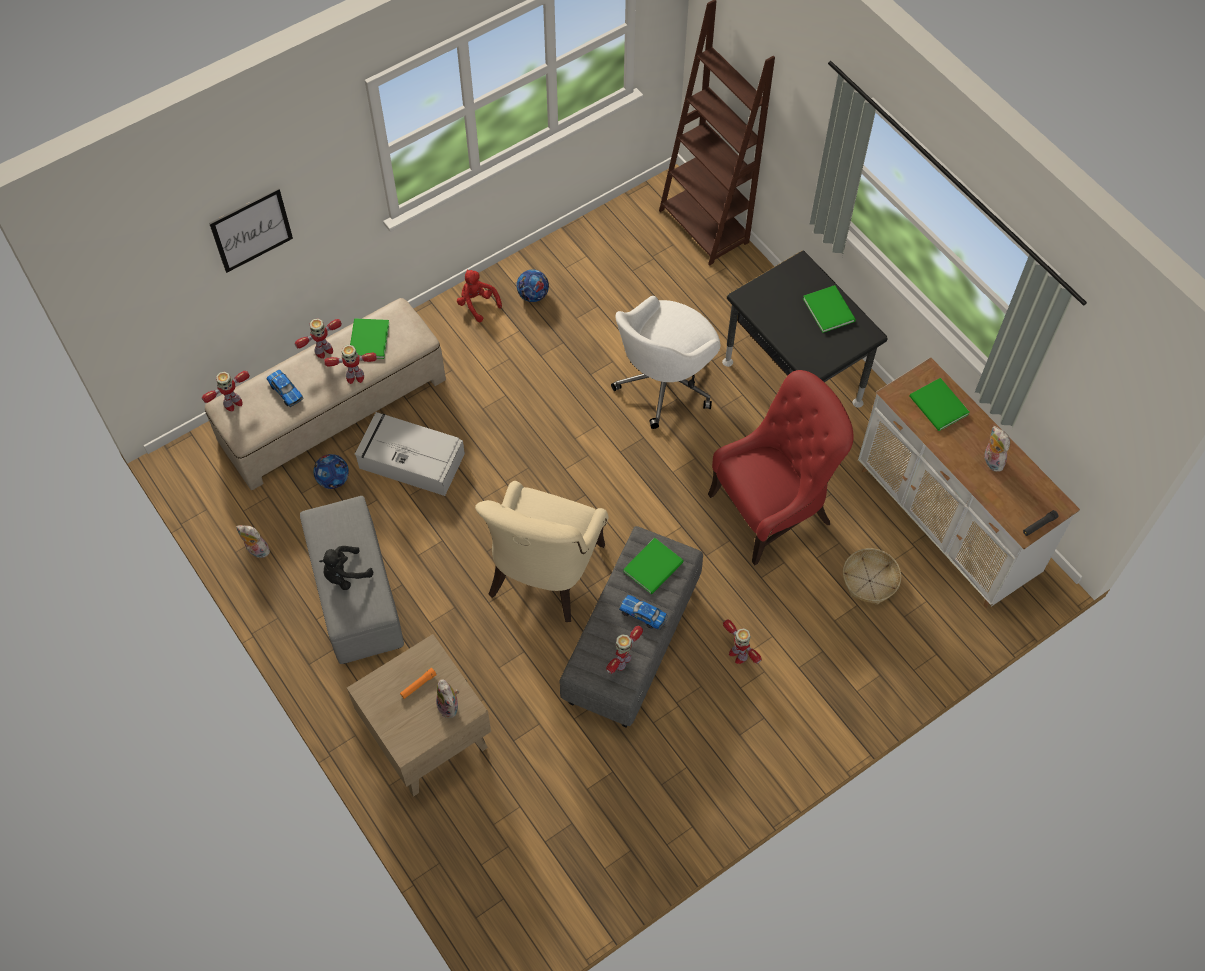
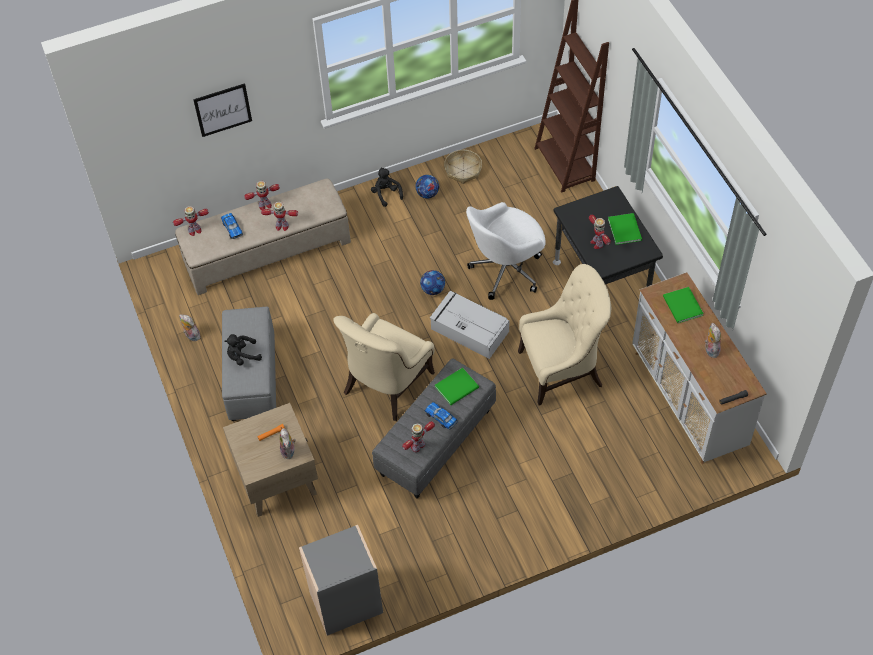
camera: 15 degrees right, 5 degrees down
(333, 480) = (255, 297): football -> football (433, 290)
(367, 341) = (297, 203): green book -> none
(410, 460) = (312, 293): grey storage box -> grey storage box (468, 329)
(477, 304) = (386, 194): red plush toy -> black plush toy
(566, 898) = (345, 603): none -> grey bookcase
(738, 654) = (510, 464): toy robot -> toy robot (597, 243)
(771, 509) = (561, 369): red chair -> beige chair
(869, 581) = (620, 431): basket -> basket (463, 170)

